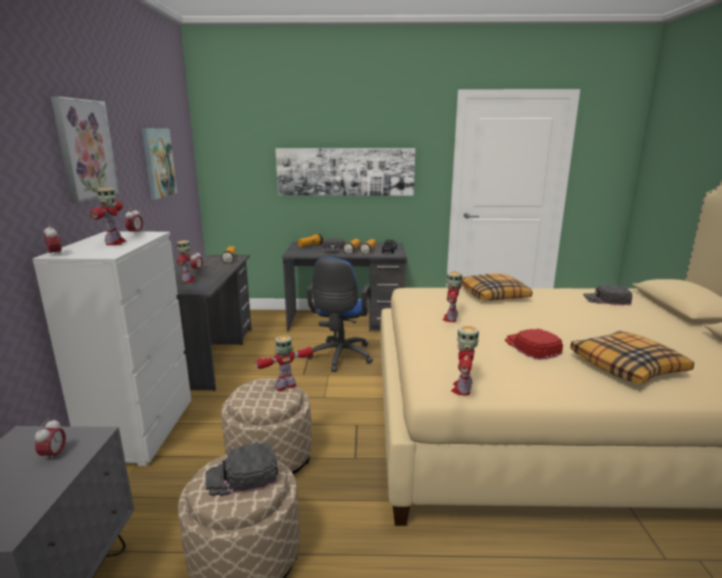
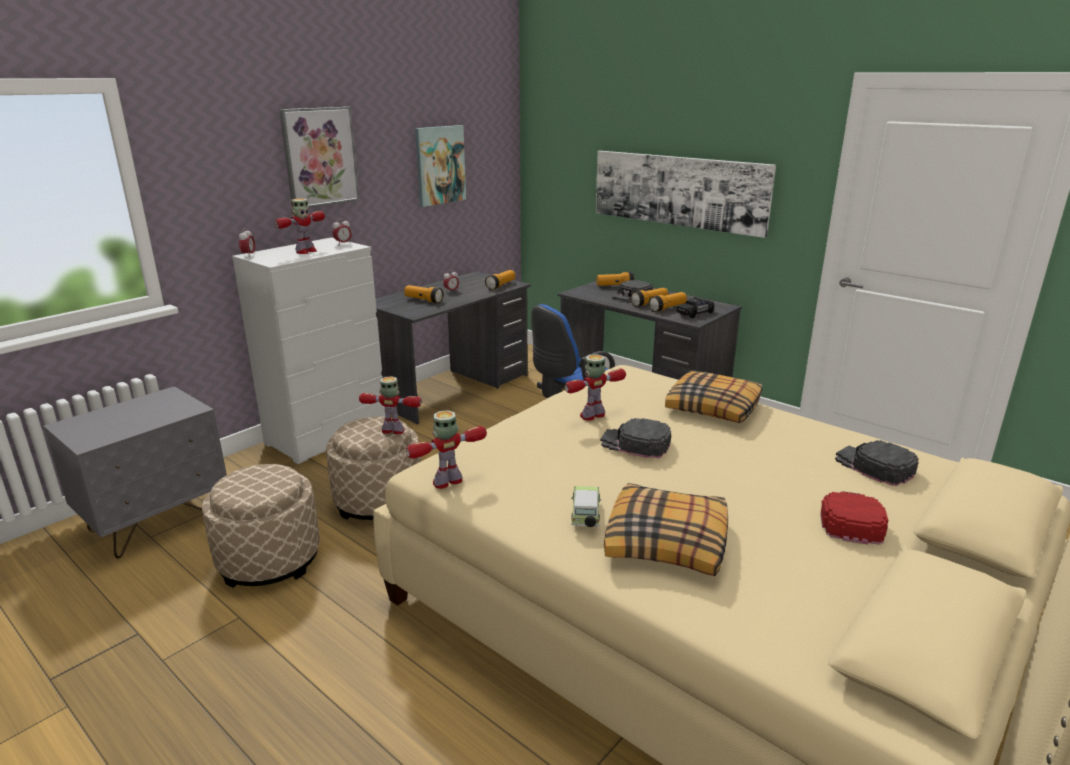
camera: 40 degrees right, 5 degrees up
(54, 455) = (161, 412): alarm clock -> none
(187, 280) = (423, 300): toy robot -> flashlight
(242, 476) = (259, 482): black cap -> black cap (635, 444)
(531, 347) = (608, 477): red cap -> red cap (849, 520)
(571, 372) = (585, 517): none -> toy car

